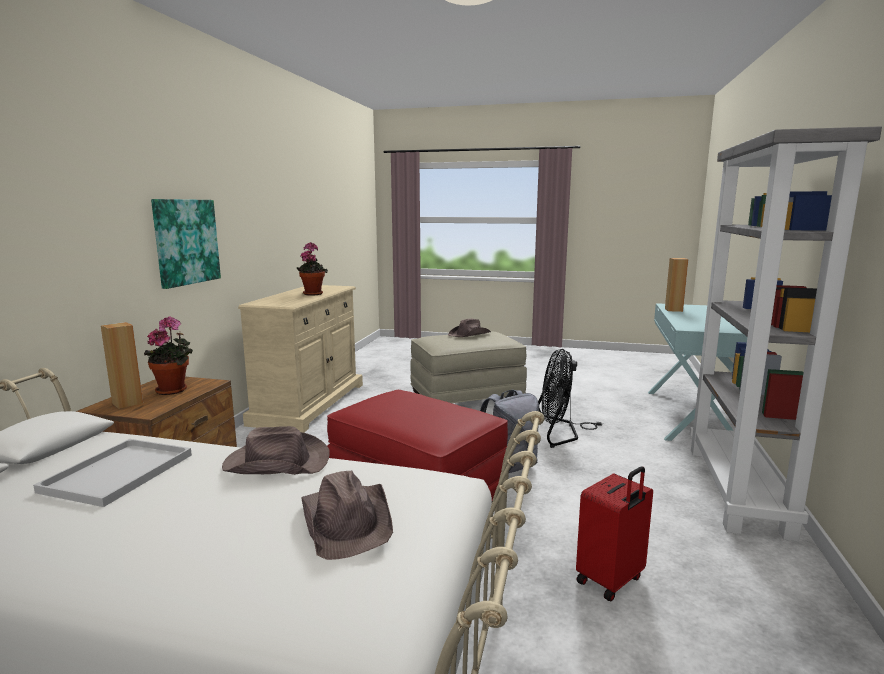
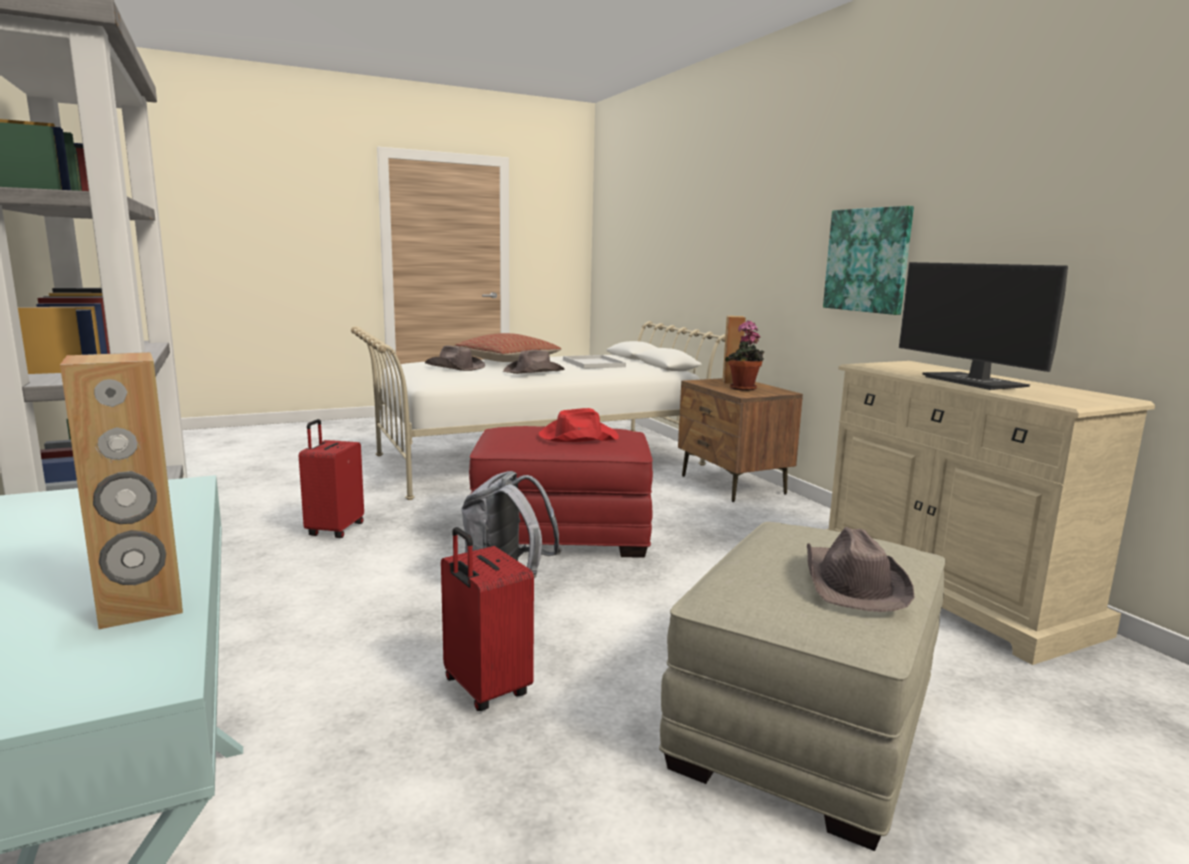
camera: 140 degrees right, 0 degrees up
(187, 537) = (508, 361): none -> pillow
(312, 293) = (975, 382): potted plant -> monitor
(412, 404) = (577, 437): none -> red hat
(562, 430) = (484, 689): black fan -> red suitcase

